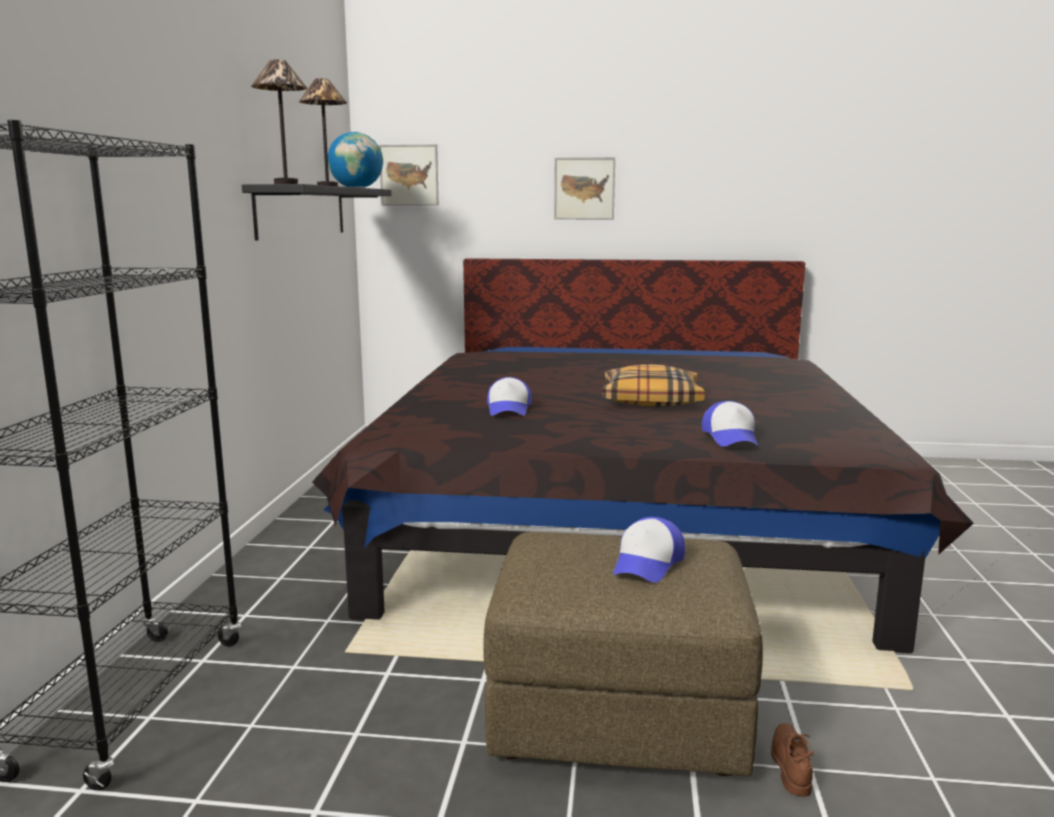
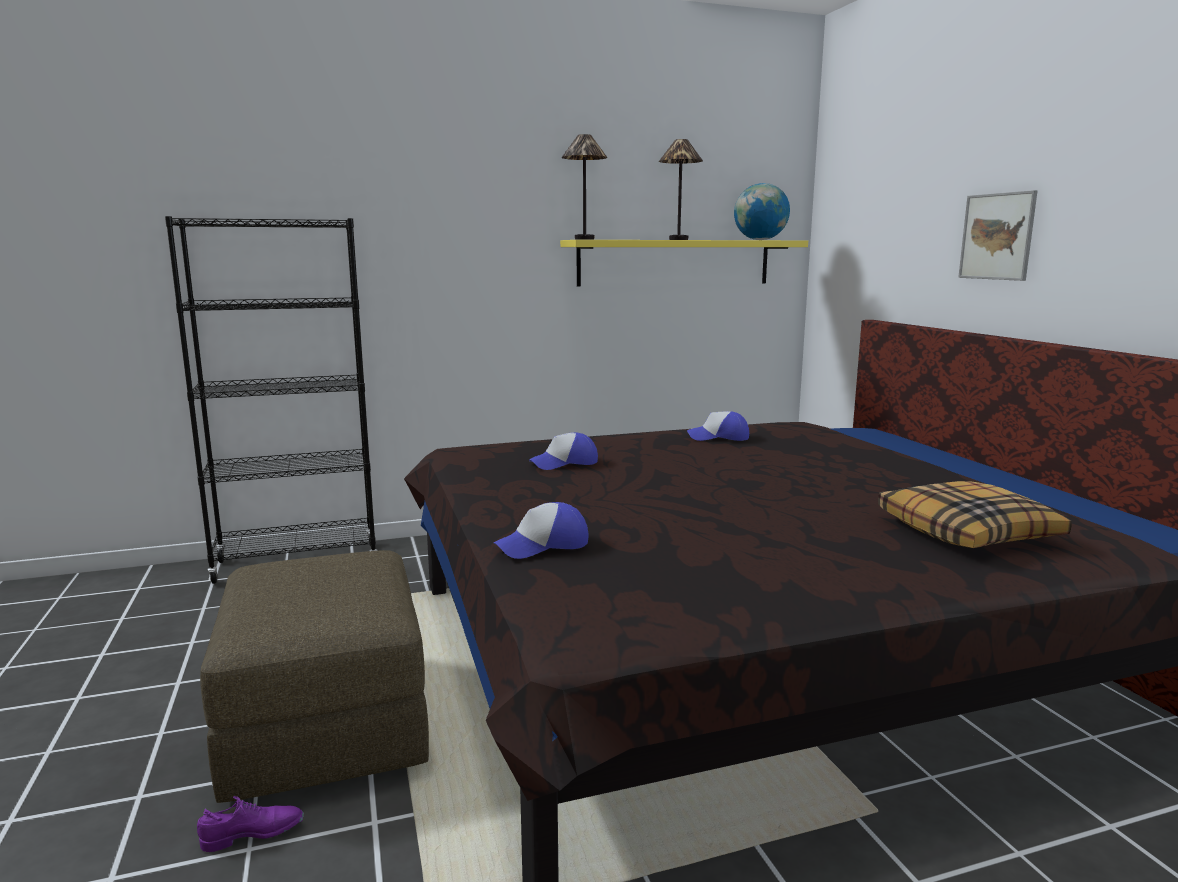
camera: 65 degrees right, 0 degrees up
(302, 211) = (675, 262): black shelf -> yellow shelf
(409, 175) = (846, 224): picture -> none
(648, 563) = (318, 598): cap -> cap (718, 437)
(651, 400) = (676, 499): pillow -> pillow (968, 532)
(790, 765) = (253, 834): brown shoe -> purple shoe

